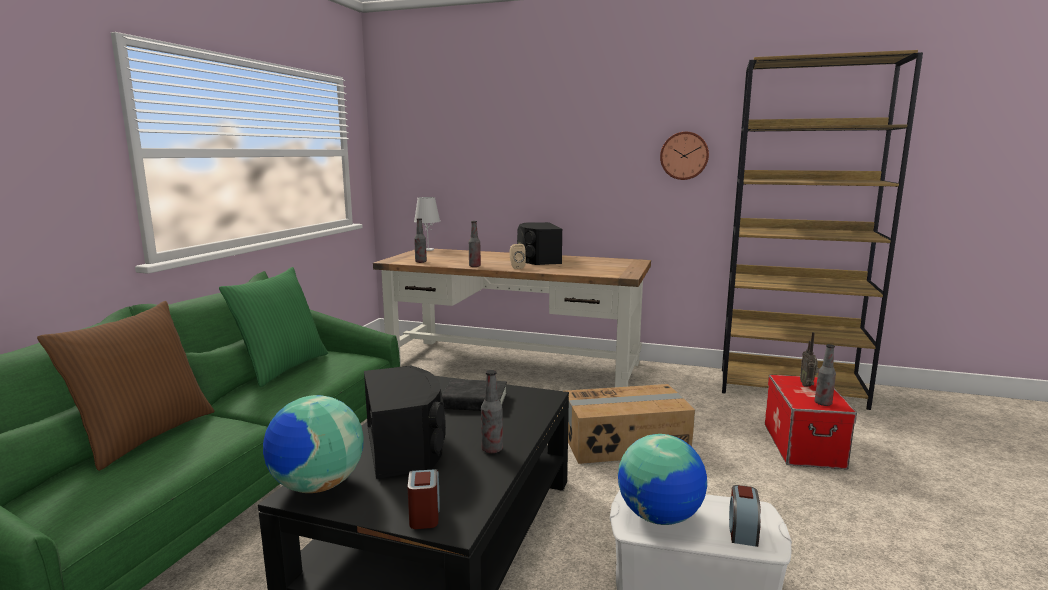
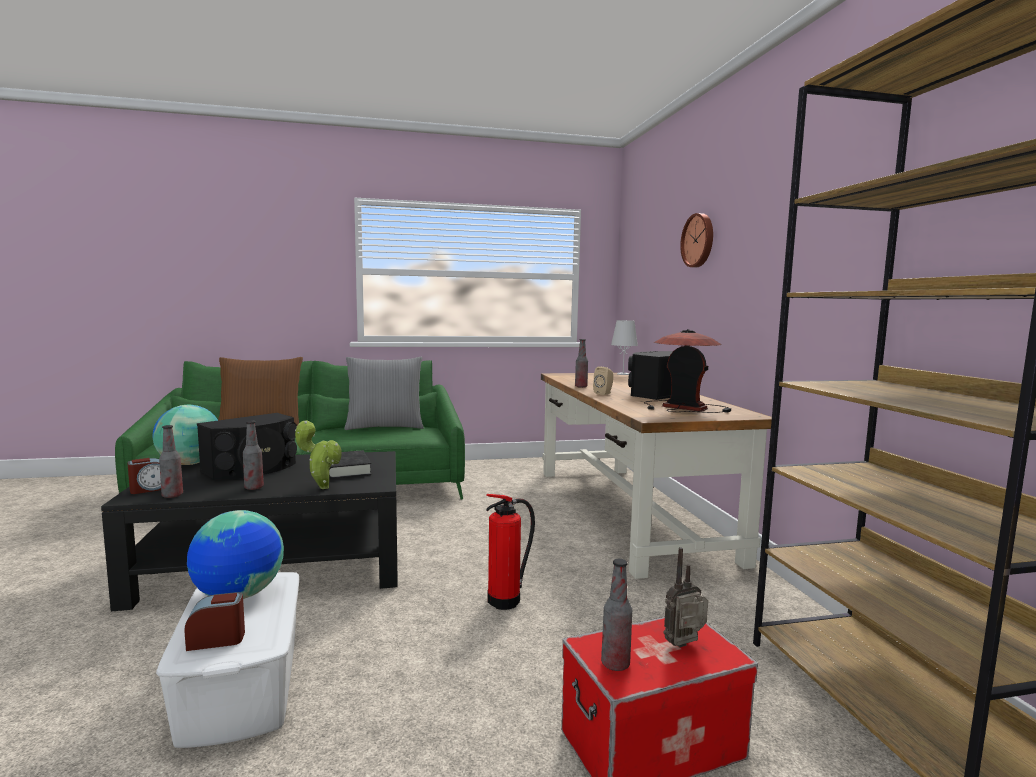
camera: 60 degrees right, 5 degrees down
(282, 368) = (385, 427): green pillow -> grey pillow
(421, 262) = (567, 378): bottle -> bottle (172, 495)
(526, 418) = (321, 487): none -> potted plant
(596, 264) = (684, 407): none -> table lamp
(625, 443) = (507, 600): cardboard box -> fire extinguisher
(684, 155) = (828, 261): wall clock -> wall clock (699, 240)

